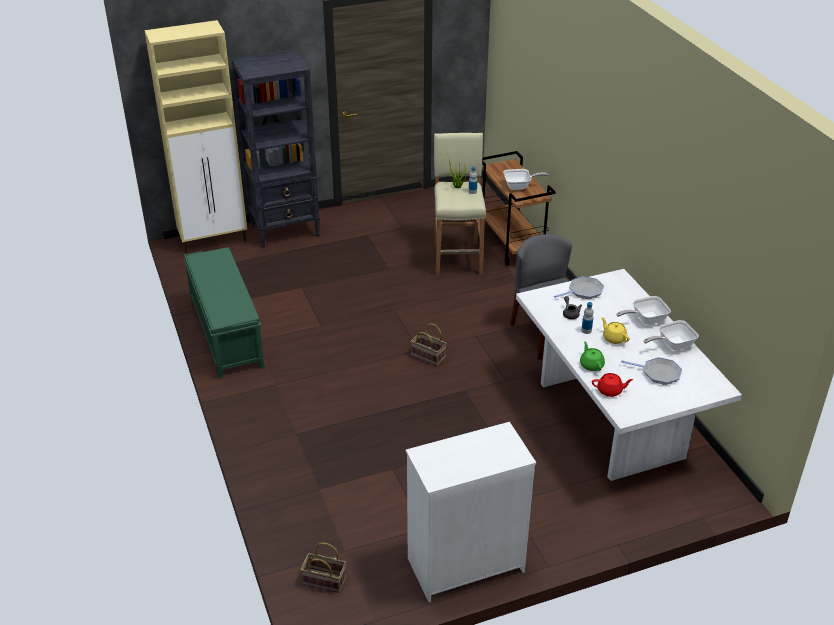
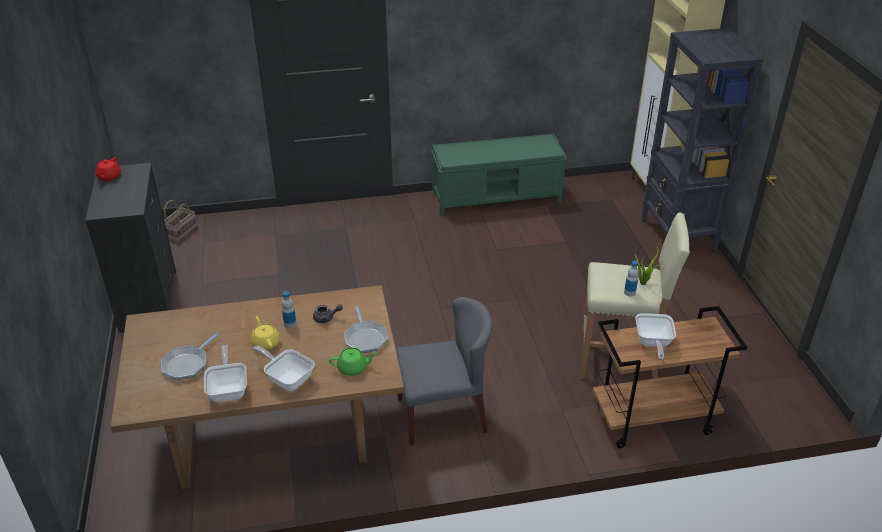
camera: 100 degrees right, 0 degrees up
(427, 356) = (428, 313): basket -> none
(465, 564) = (149, 301): white dresser -> black dresser
(591, 365) = (230, 316): green teapot -> green teapot (353, 368)
(609, 419) = (274, 436): white dining table -> brown dining table
(610, 391) = (183, 320): red teapot -> red teapot (109, 177)
(614, 338) = (266, 343): yellow teapot -> yellow teapot turned 90 degrees counterclockwise
(645, 319) = (287, 378): frying pan -> frying pan turned 45 degrees counterclockwise

